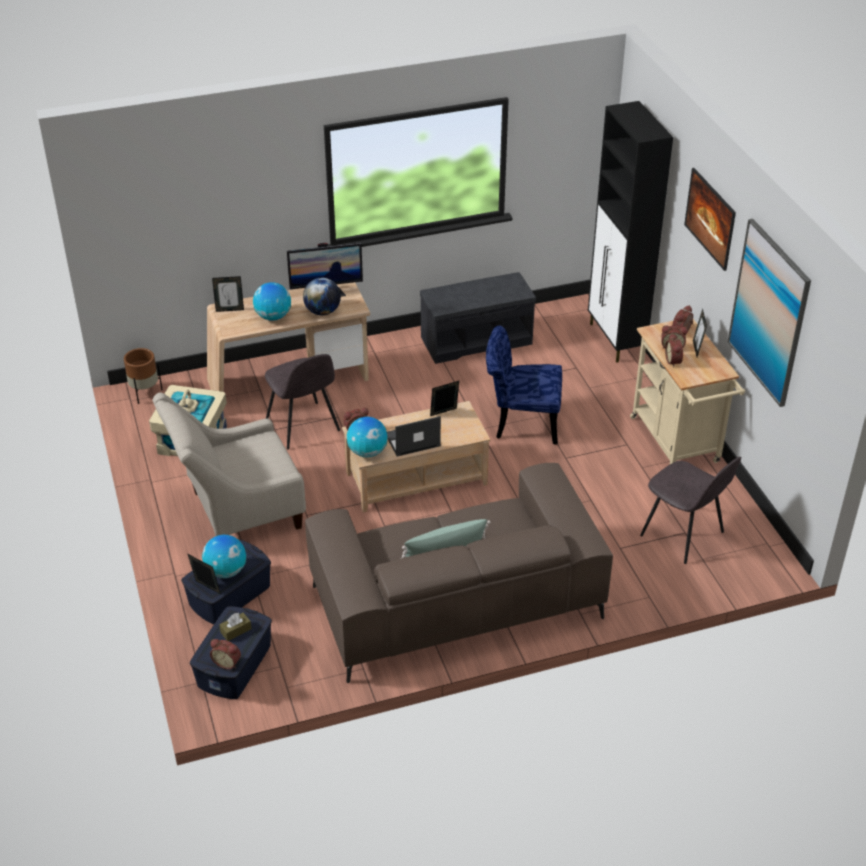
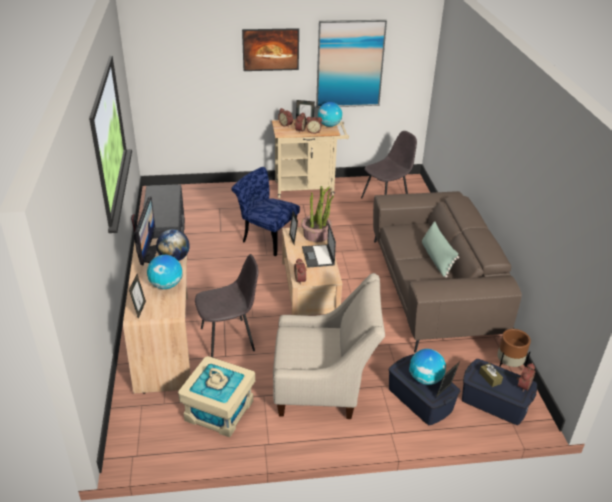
camera: 80 degrees left, 5 degrees down
(144, 393) = (130, 443): brown planter -> brown planter (508, 368)
(237, 512) = (324, 387): beige armchair -> beige armchair turned 75 degrees counterclockwise
(367, 452) = (326, 277): globe -> globe (329, 125)
(462, 432) = (316, 235): none -> potted plant
(520, 422) = (266, 237): blue chair -> blue chair turned 105 degrees clockwise
(616, 341) = (199, 190): black cabinet -> none

